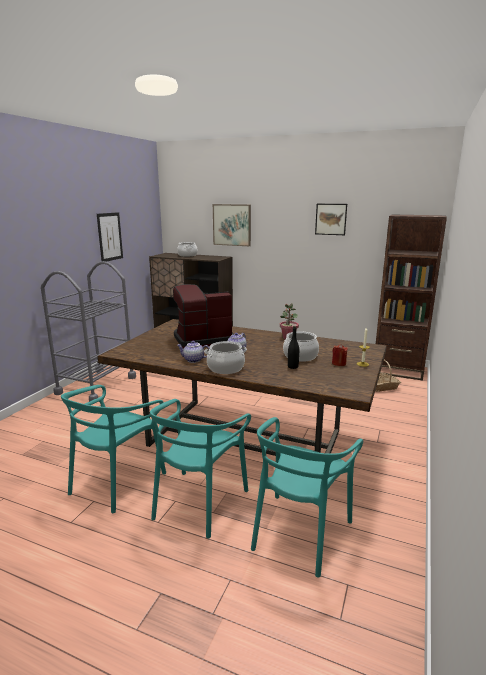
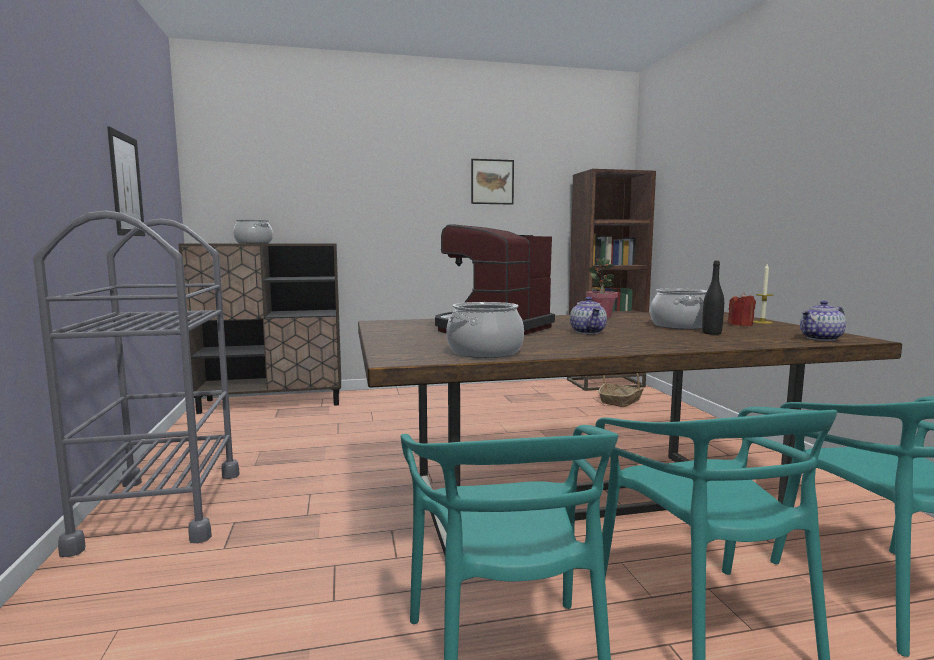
camera: 35 degrees left, 10 degrees down
(193, 360) = (567, 346): teapot -> teapot (821, 339)
(226, 368) = (644, 345): cooking pot -> cooking pot (484, 352)
(232, 225) = (332, 191): picture -> none

